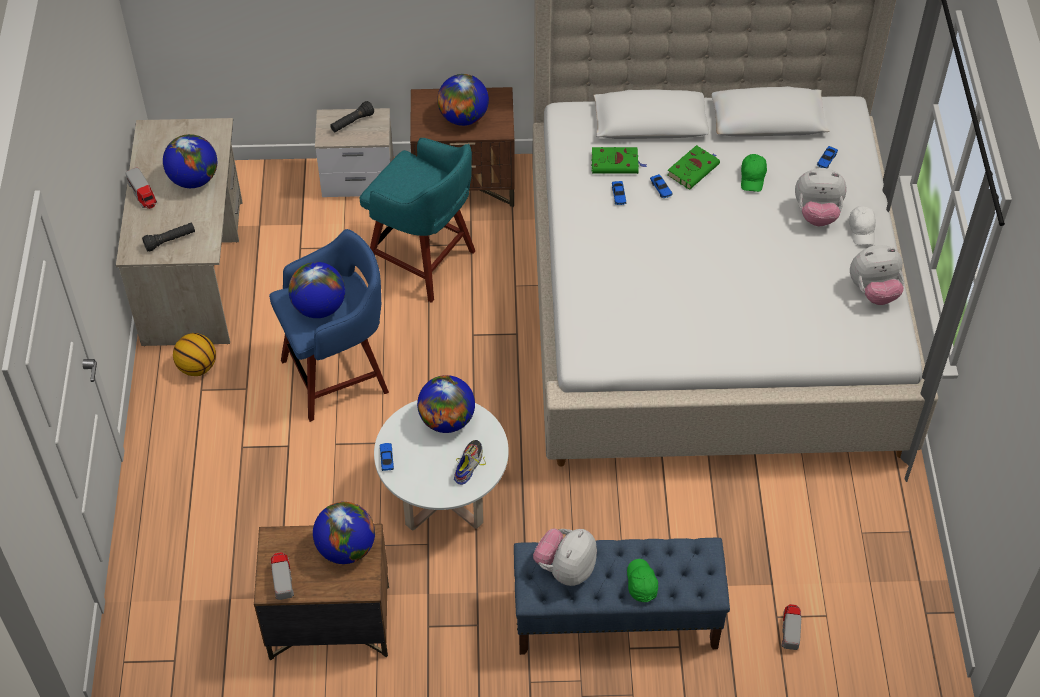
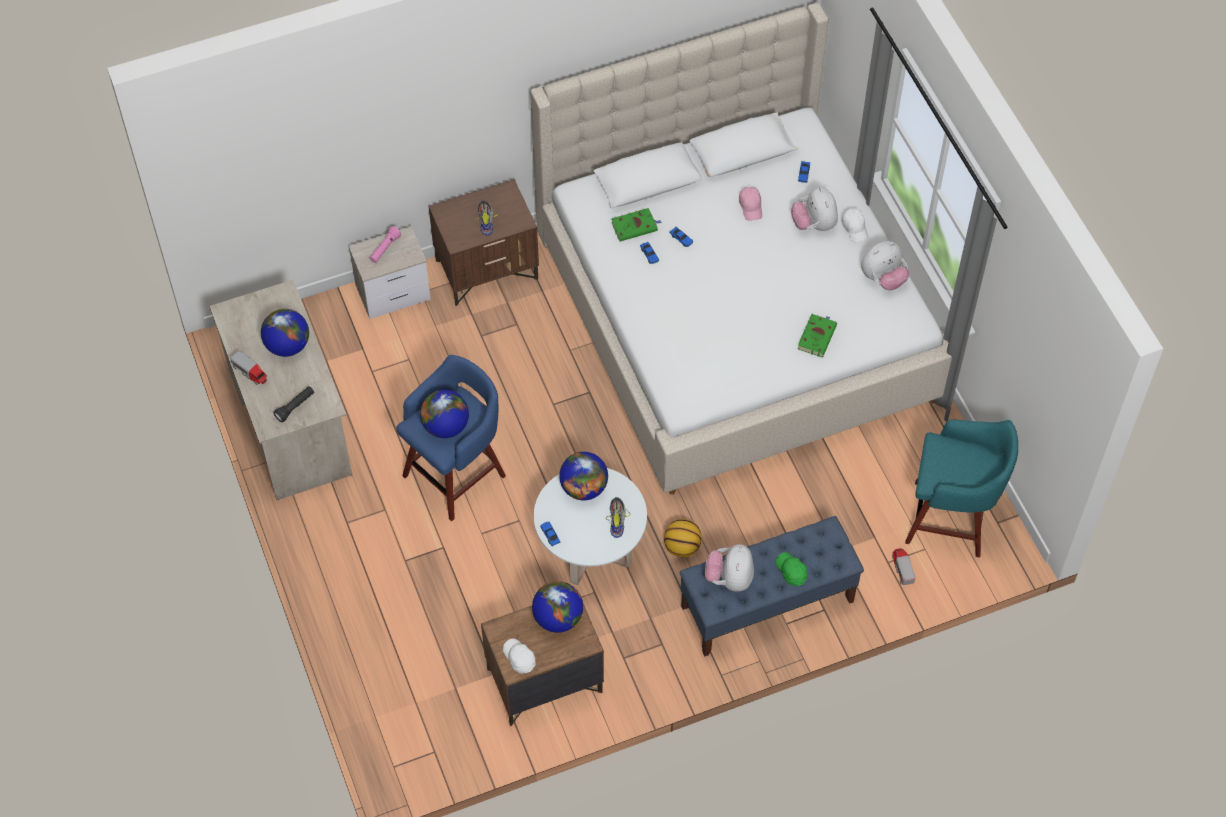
camera: 20 degrees left, 5 degrees up
(197, 367) = (334, 503): basketball -> basketball (682, 547)
(282, 579) = (519, 658): toy truck -> white cap
(352, 123) = (385, 249): black flashlight -> pink flashlight
(423, 262) = (483, 352): turquoise stool -> turquoise stool (951, 519)
(463, 117) = (485, 219): globe -> shoe
(693, 169) = (700, 213): green book -> green book (817, 336)
(752, 177) = (751, 207): green cap -> pink cap
(817, 214) = (814, 224): plush toy -> plush toy turned 90 degrees clockwise

